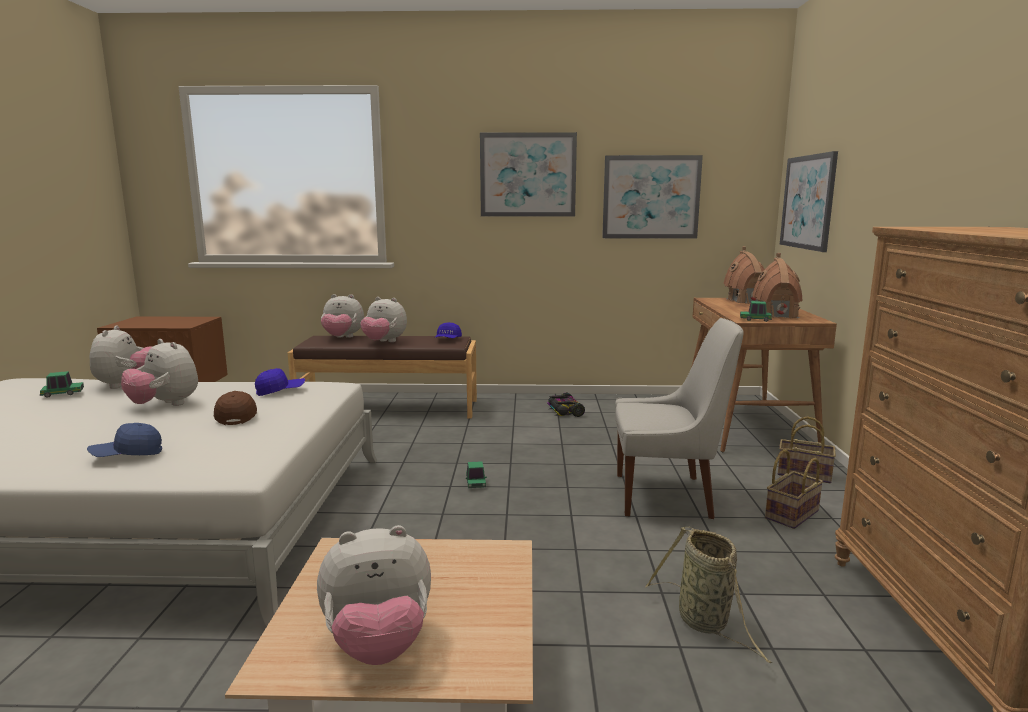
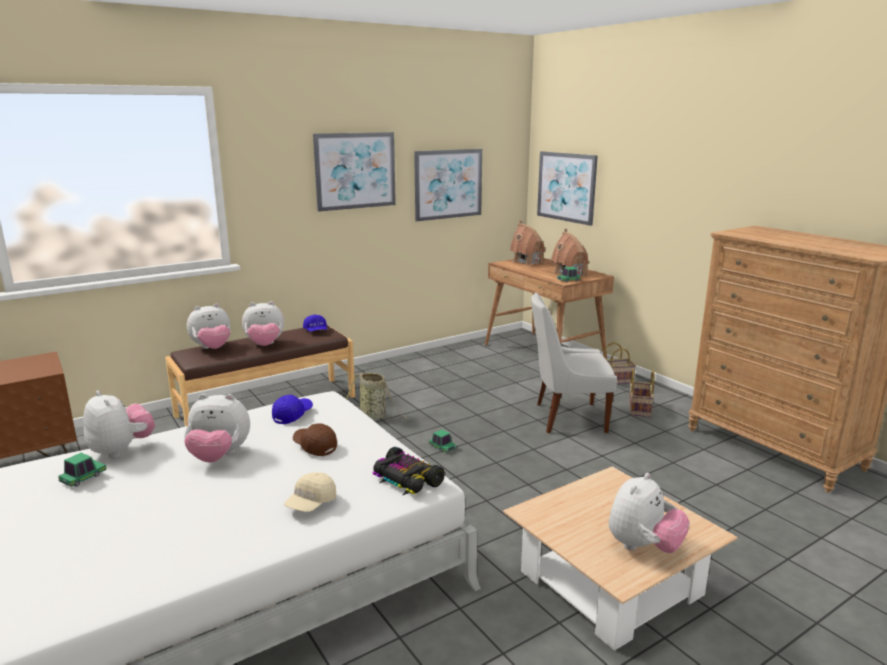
camera: 35 degrees left, 5 degrees up
(127, 455) = (311, 503): blue cap -> beige cap
(564, 411) = (415, 372): toy car -> toy car (406, 480)
(667, 496) = (567, 418): white chair -> white chair turned 150 degrees counterclockwise
(706, 623) = (678, 484): basket -> basket (374, 417)

